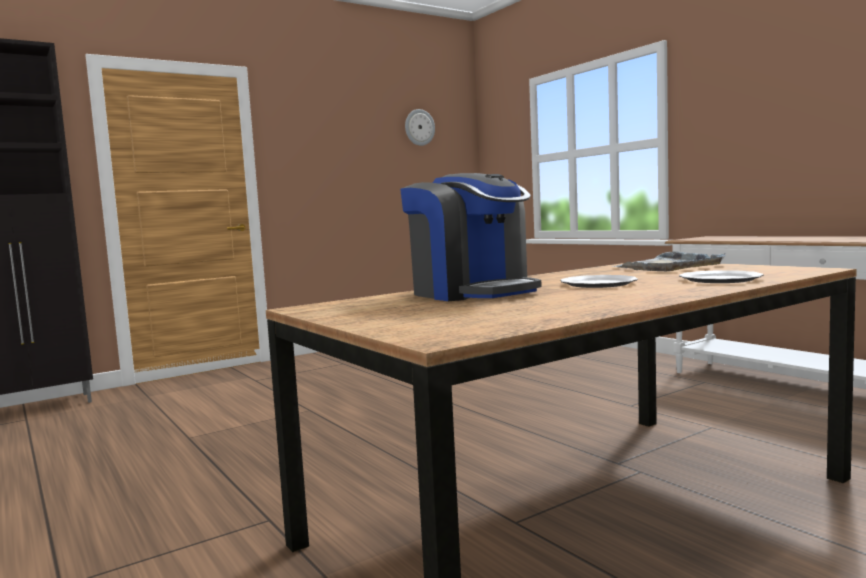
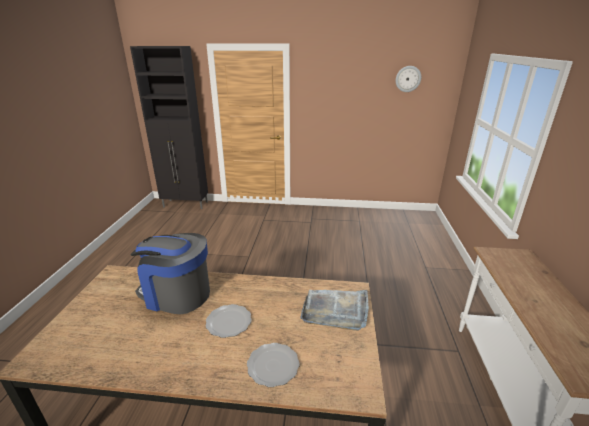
camera: 40 degrees right, 20 degrees up
(472, 292) = (176, 294): coffee machine -> coffee machine turned 105 degrees clockwise

